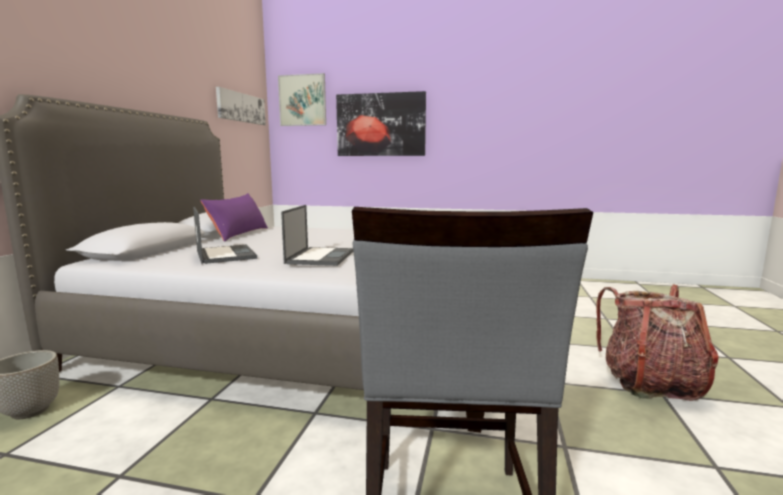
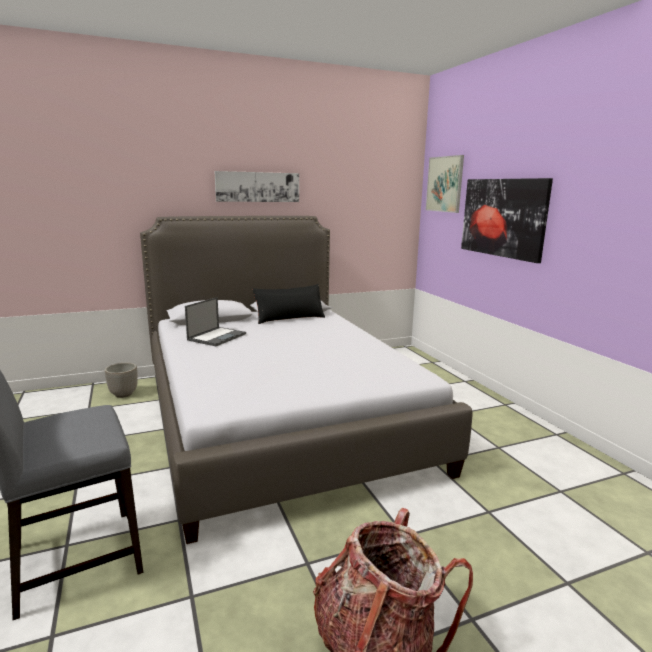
camera: 55 degrees right, 5 degrees up
(238, 234) = (289, 318): purple pillow -> black pillow
(241, 107) = (376, 196): picture -> picture (257, 187)
(320, 257) = (234, 359): laptop -> none

